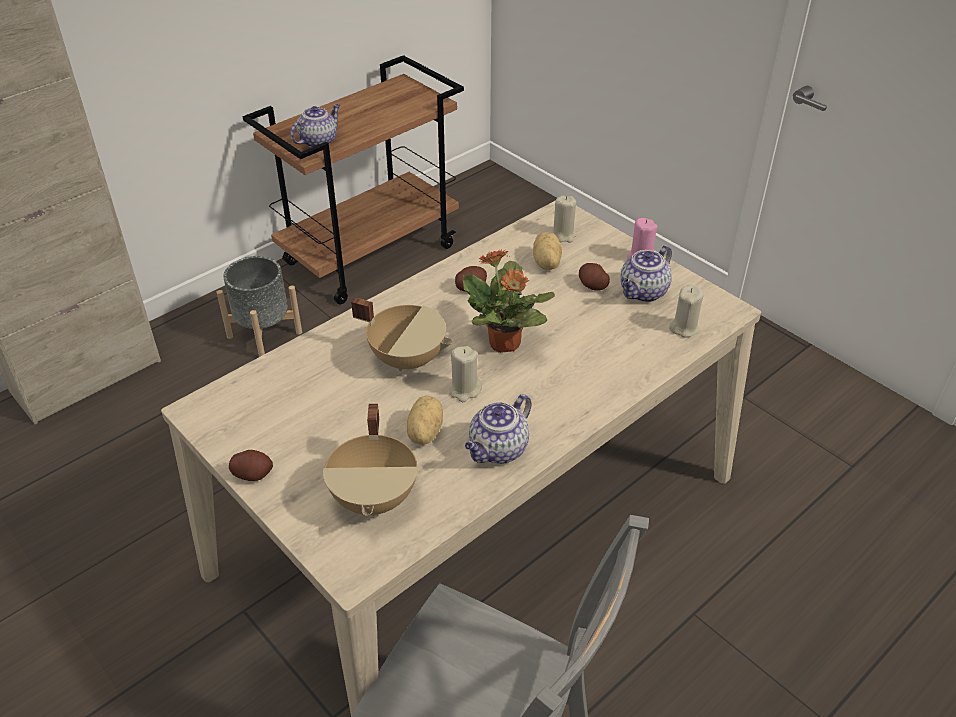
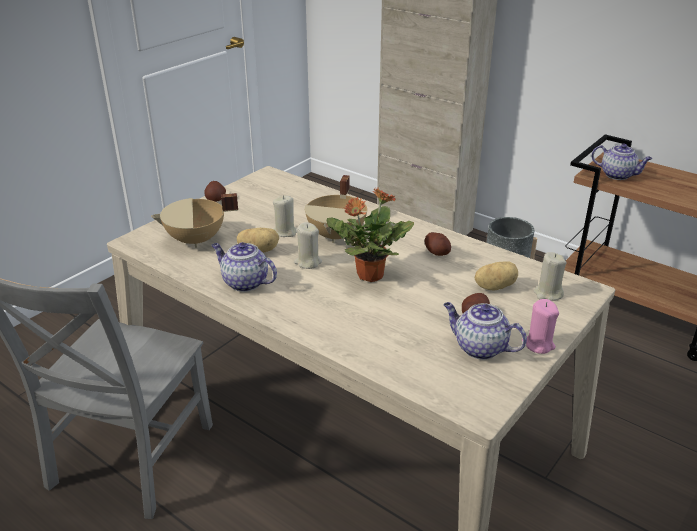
camera: 80 degrees right, 10 degrees down
(684, 327) = (433, 377): beige candle -> beige candle (285, 232)

